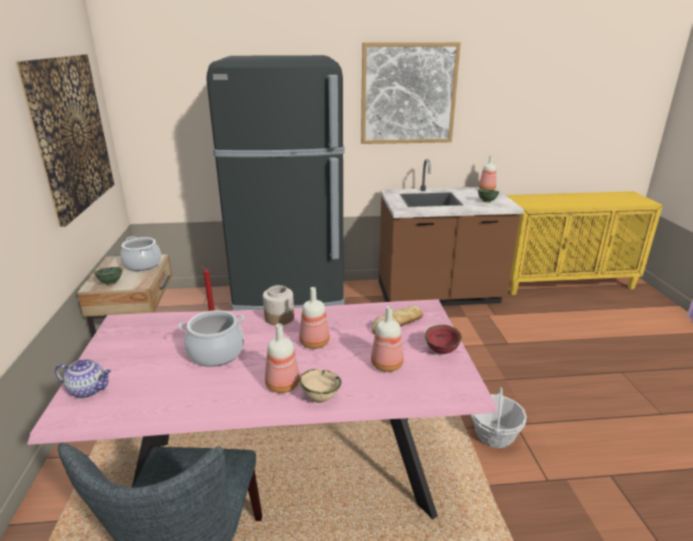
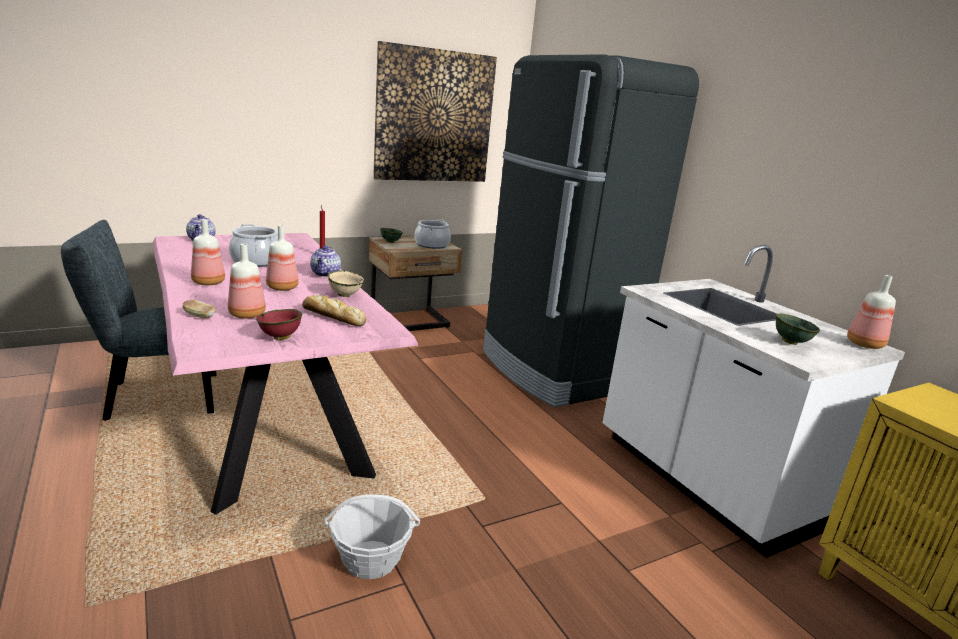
camera: 65 degrees right, 5 degrees down
(279, 318) = (325, 274): jar -> teapot
(319, 398) = (188, 294): beige bowl -> beige bowl (345, 295)
(388, 390) = (199, 316): none -> bread
(408, 94) = (789, 135): picture -> none
(439, 295) = (705, 481): brown counter -> white counter

